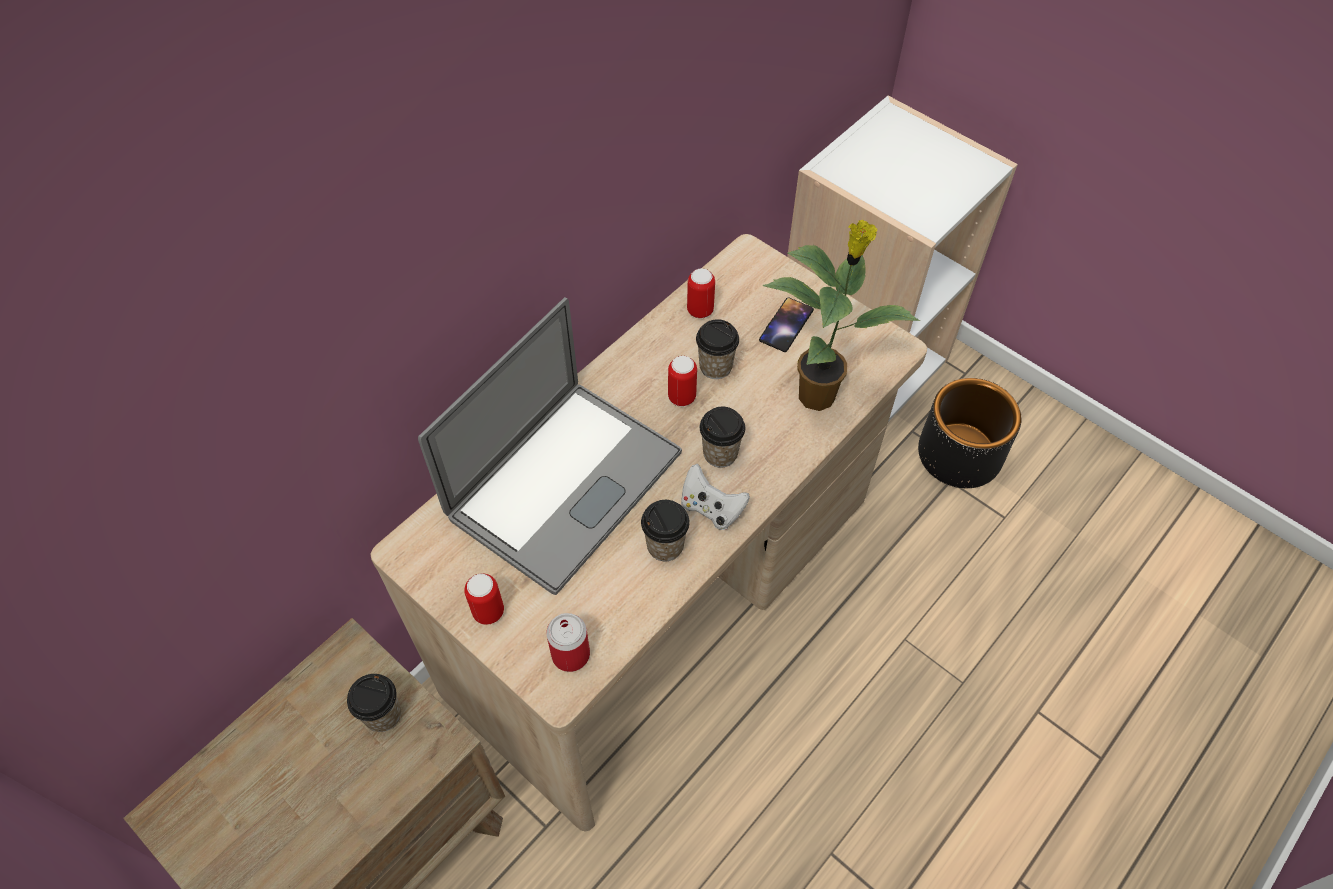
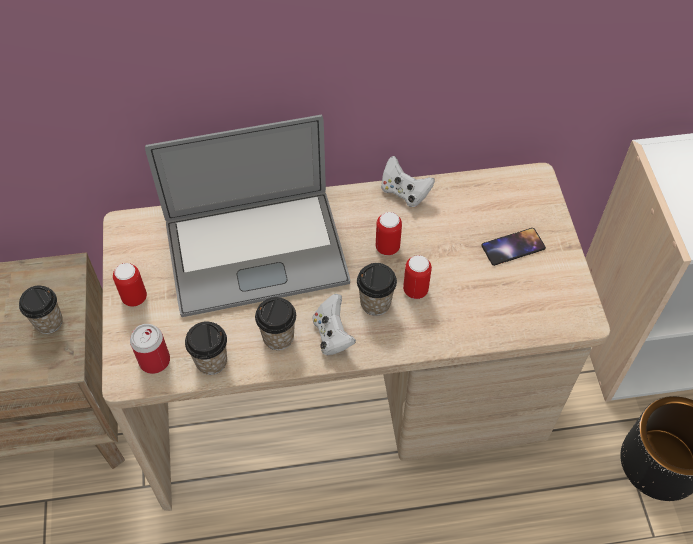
camera: 40 degrees right, 0 degrees up
(648, 338) = (404, 192): none -> white game controller
(700, 310) = (459, 197): can -> can (415, 290)
(715, 367) = (431, 242): cup -> cup (211, 361)
(819, 394) = (487, 311): potted plant -> none

